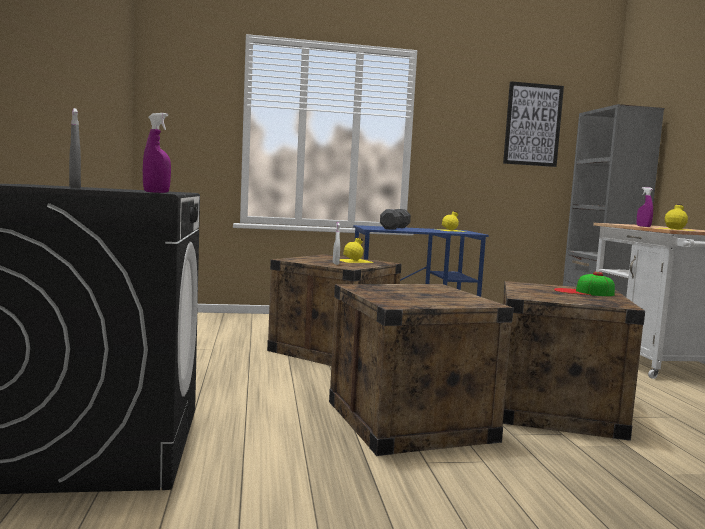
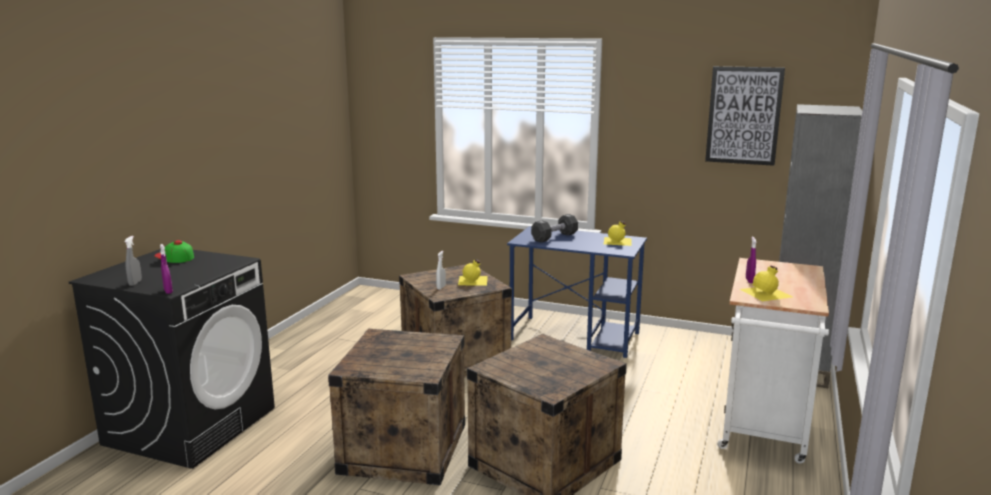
camera: 30 degrees right, 10 degrees up
(583, 292) = (572, 365): cap -> cap (174, 256)

